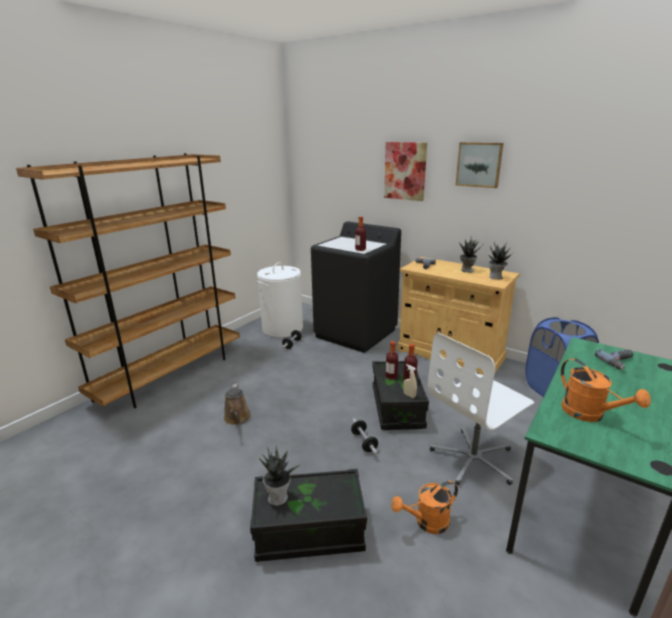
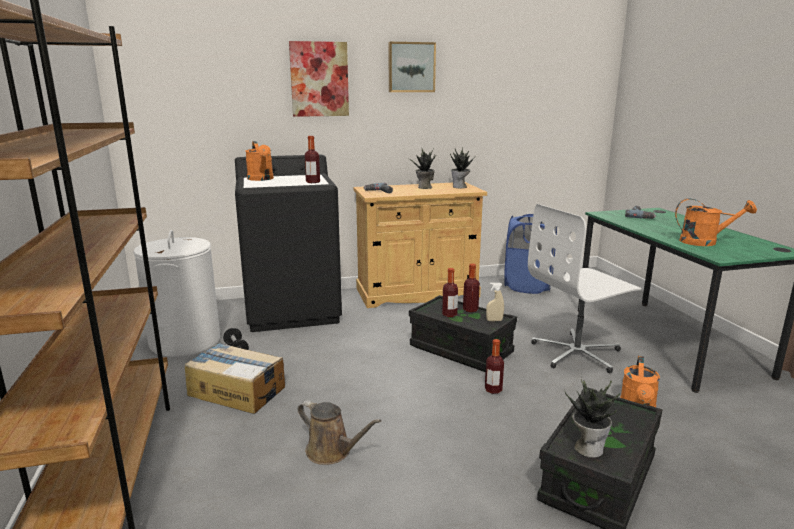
camera: 50 degrees left, 5 degrees down
(257, 365) = (237, 391): none -> cardboard box
(343, 240) = (261, 179): none -> orange watering can
(364, 442) = (493, 390): dumbbell -> bottle
(474, 459) = (577, 353): white office chair -> white office chair turned 60 degrees clockwise

